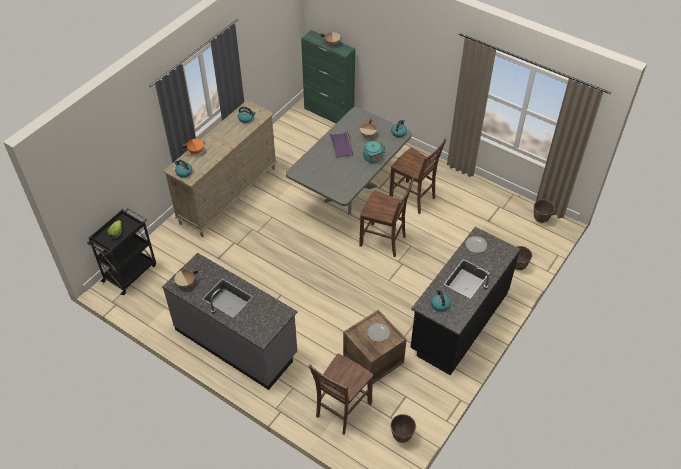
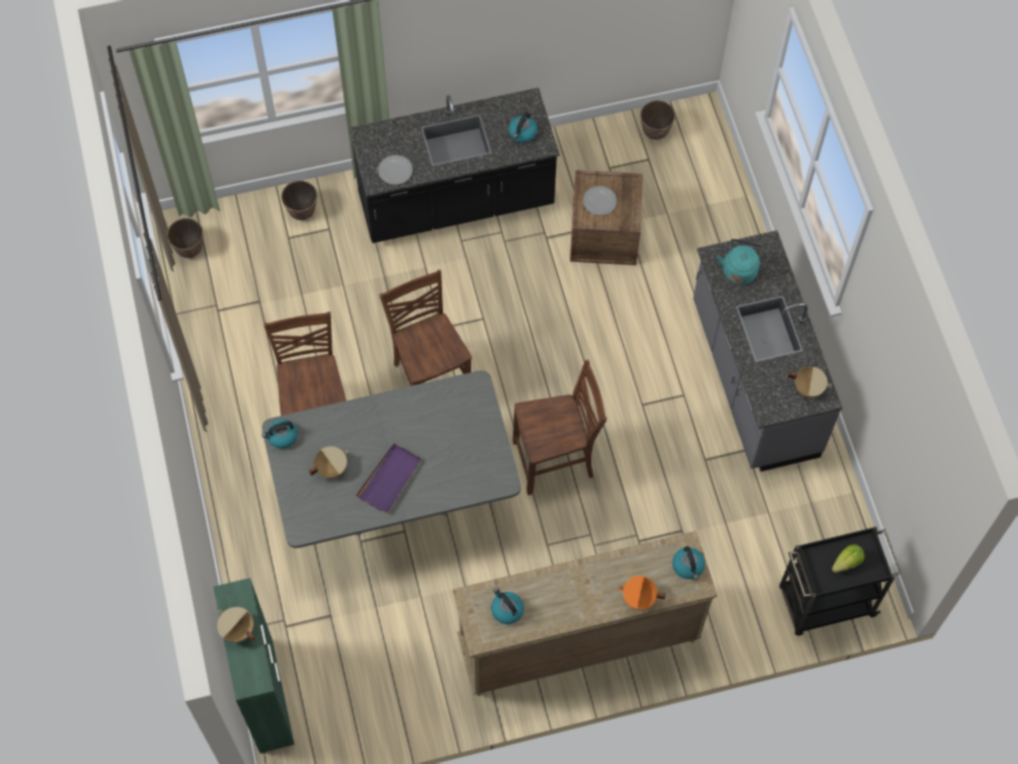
camera: 140 degrees left, 15 degrees up
(341, 410) = (695, 205): brown chair -> brown chair (555, 461)
(373, 158) = (369, 417): turquoise kettle -> turquoise kettle (739, 269)

